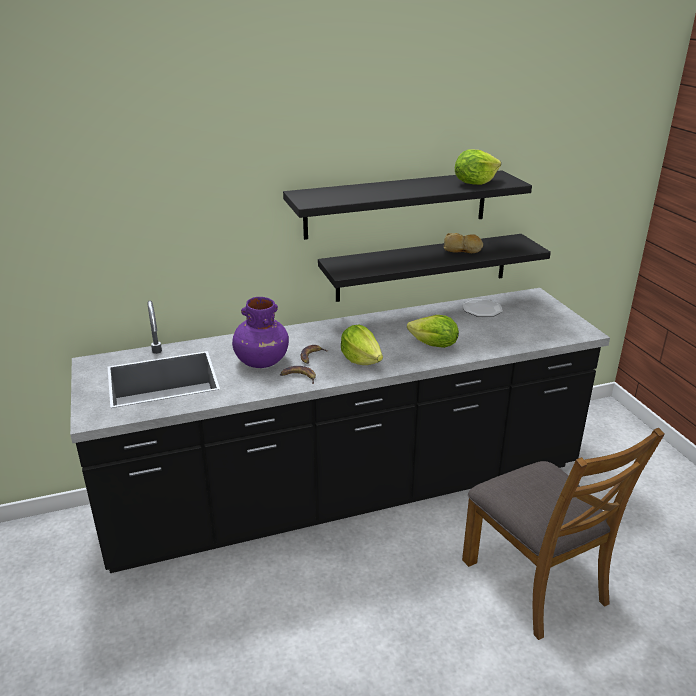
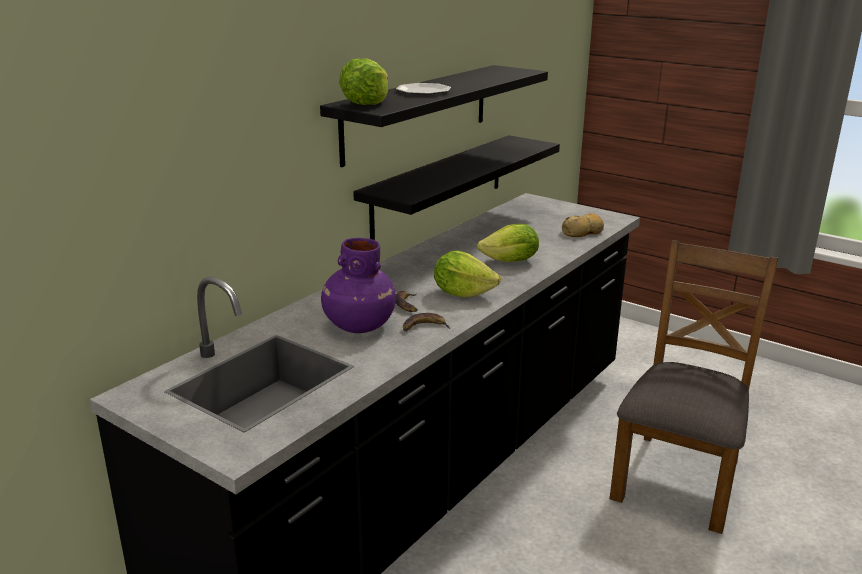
camera: 35 degrees left, 5 degrees down
(462, 249) = (483, 156): bread -> bread (583, 232)
(474, 183) = (497, 75): lettuce -> lettuce (365, 104)
(482, 310) = (506, 222): plate -> plate (424, 91)
(536, 581) = (678, 479): brown chair -> brown chair turned 90 degrees counterclockwise

